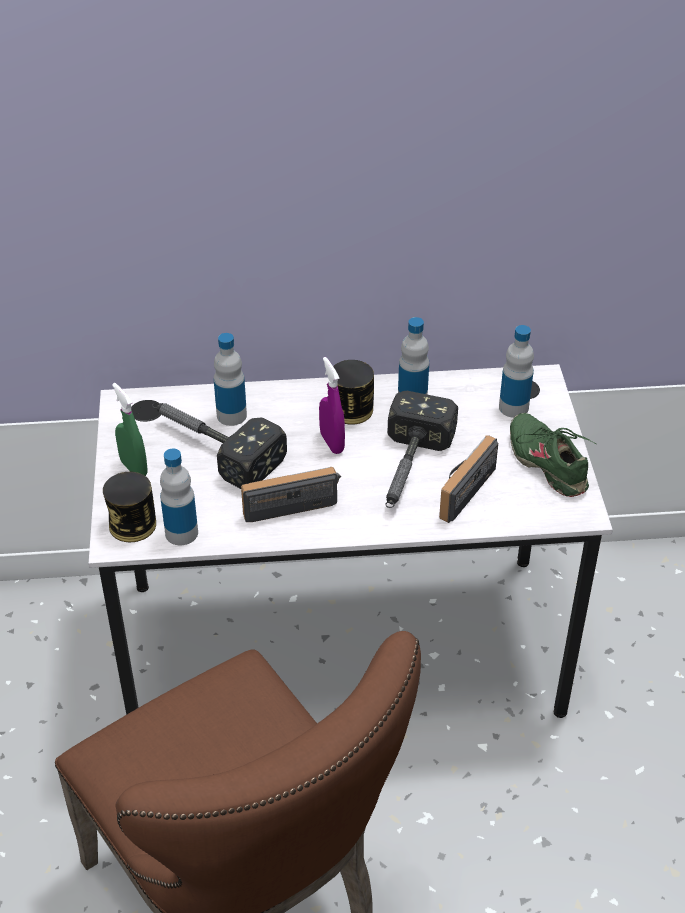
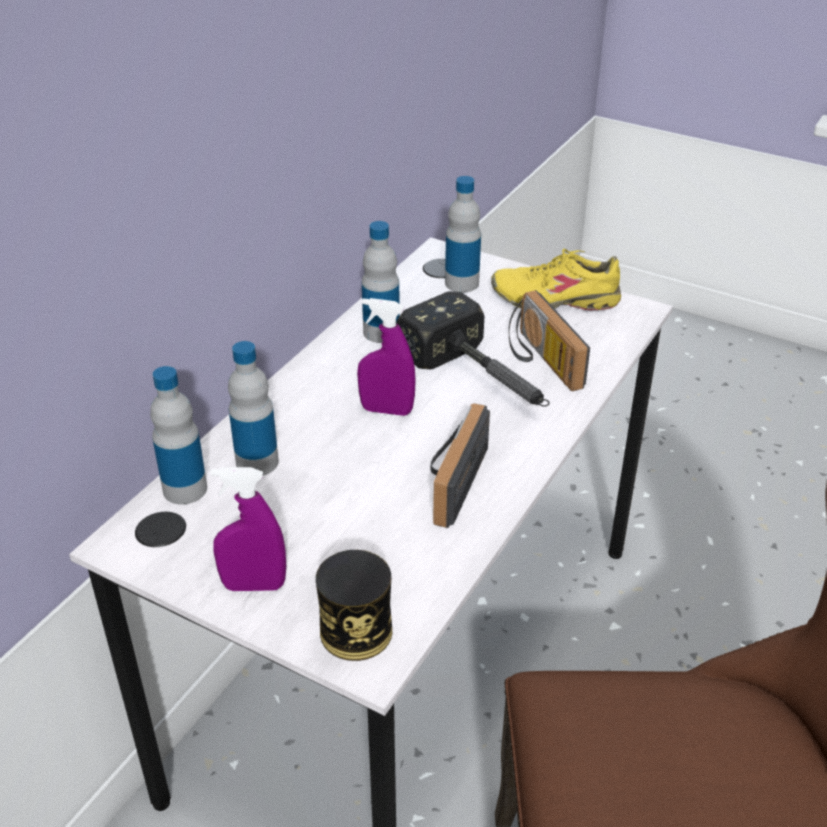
camera: 55 degrees left, 5 degrees down
(134, 468) = (254, 585): green spray bottle -> purple spray bottle
(181, 533) = (414, 591): bottle -> bottle (185, 489)
(210, 446) = (290, 501): hammer -> none
(351, 410) = (351, 375): can -> none
(547, 463) = (555, 299): green shoe -> yellow shoe

